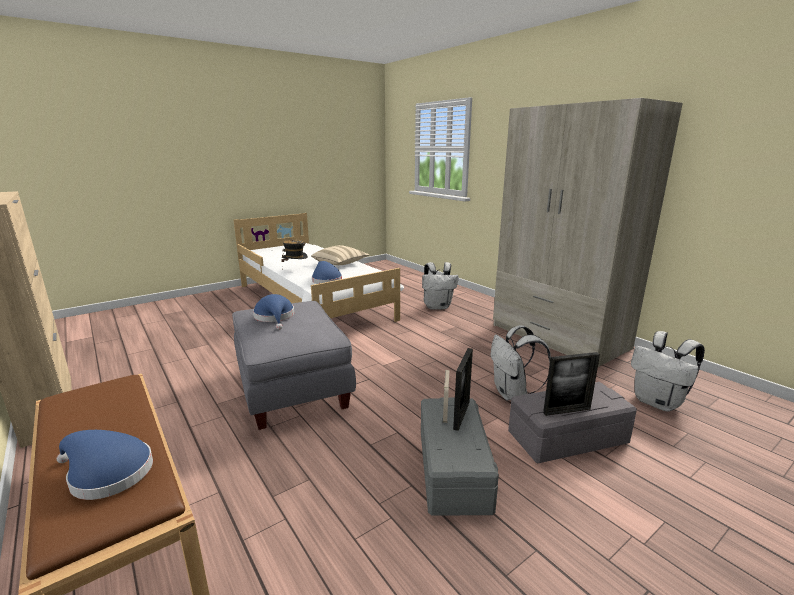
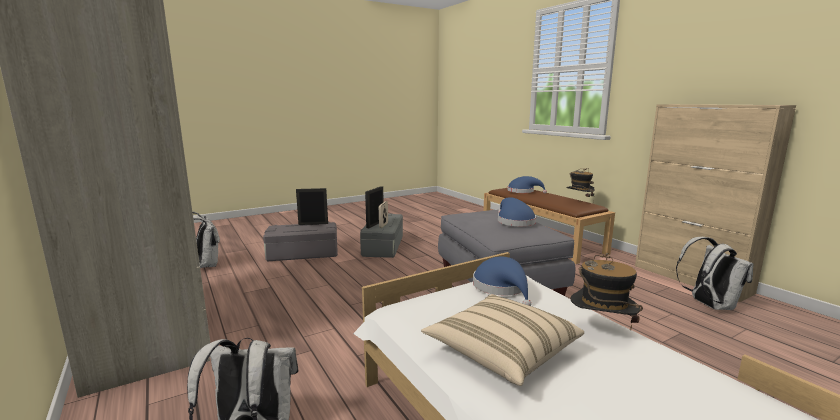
camera: 175 degrees left, 5 degrees down
(66, 409) = (579, 202): none -> hat
(512, 394) = (307, 274): white backpack -> white backpack (708, 305)

